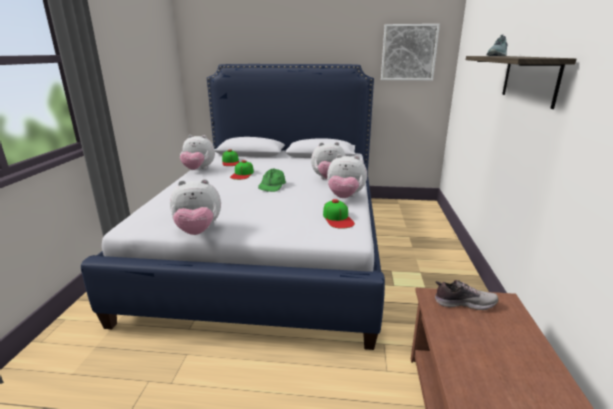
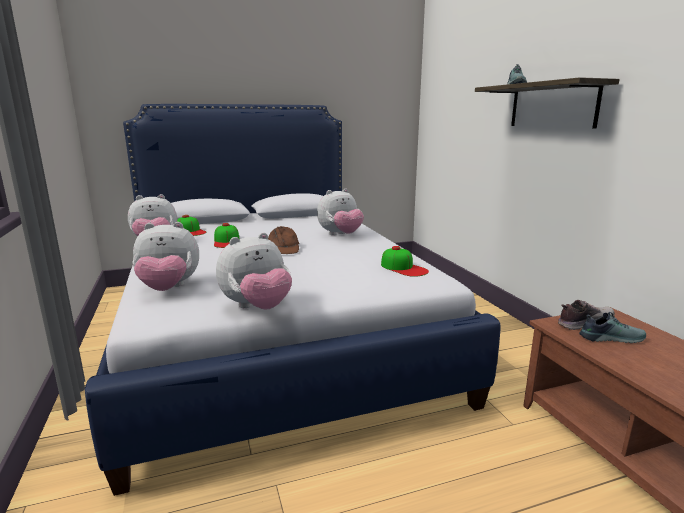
camera: 25 degrees left, 5 degrees down
(272, 185) = (283, 248): green cap -> brown cap
(345, 197) = (381, 248): plush toy -> plush toy (169, 289)
(408, 52) = (373, 93): picture -> none
(471, 323) = (610, 337): none -> shoe

